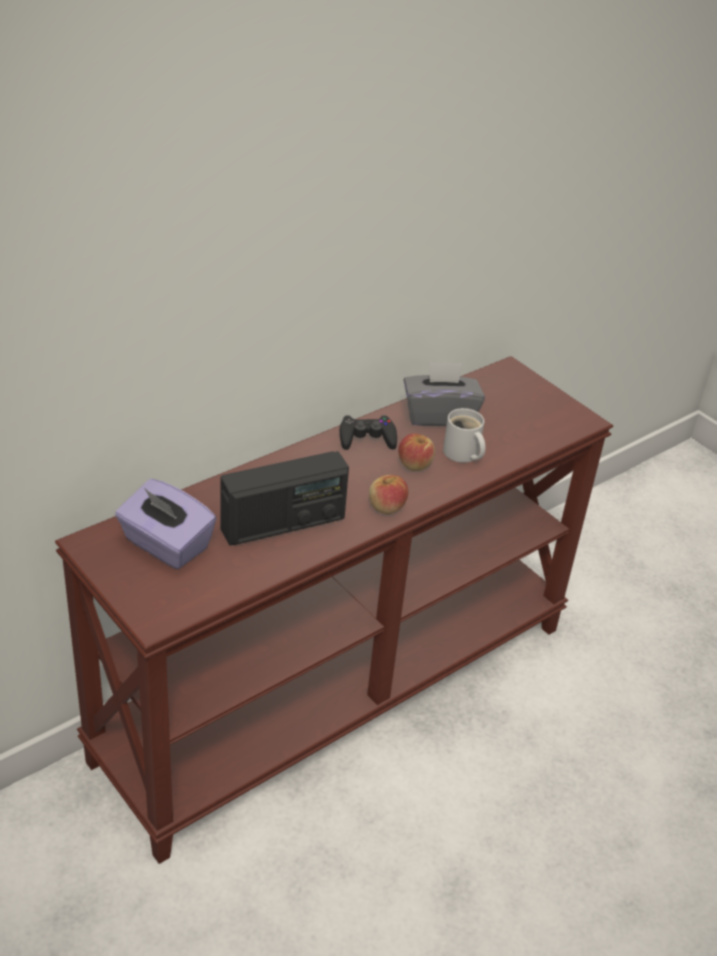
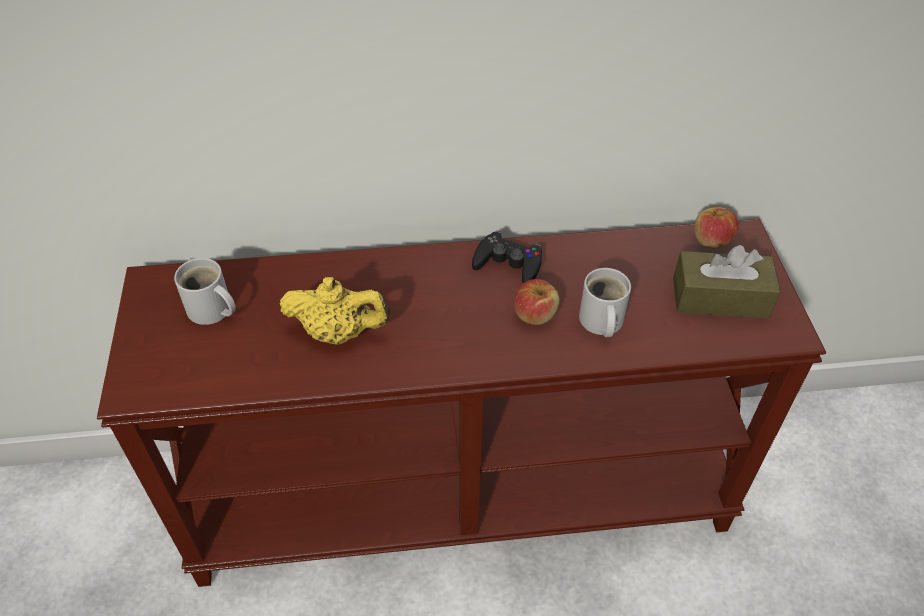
camera: 35 degrees right, 10 degrees up
(165, 545) = (211, 311): purple tissue box -> white mug
(283, 524) = (339, 332): radio -> yellow teapot
(386, 507) = (461, 355): apple -> apple (711, 240)
(439, 415) = (612, 264): grey tissue box -> none
(526, 414) = (720, 298): none -> brown tissue box

